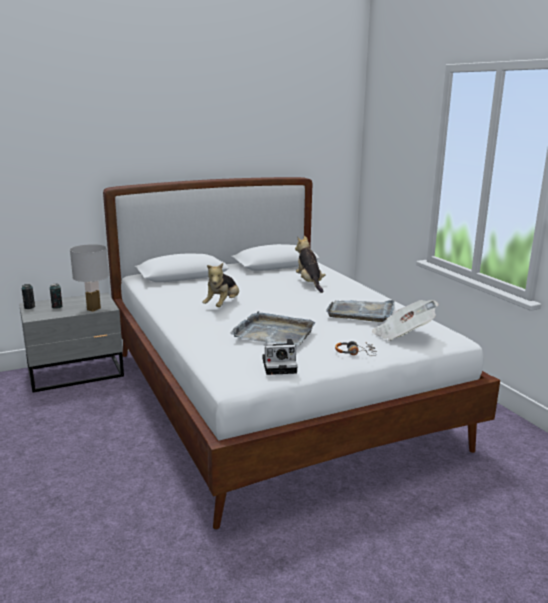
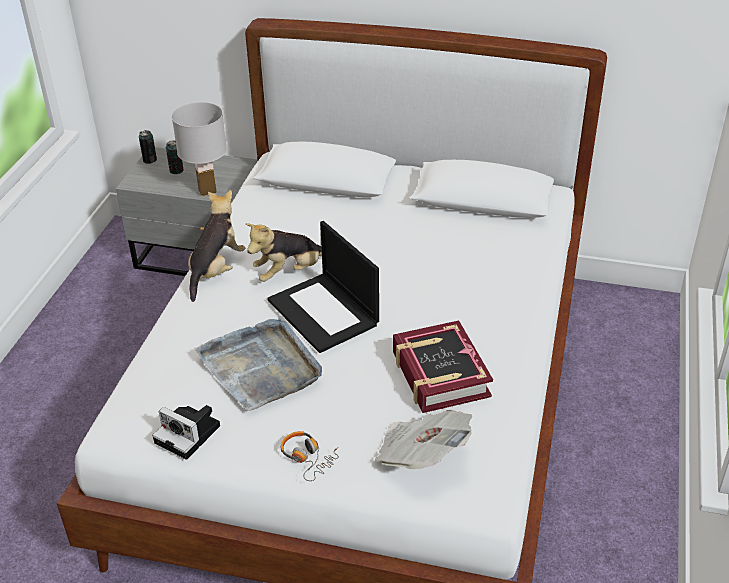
camera: 40 degrees right, 20 degrees up
(270, 310) = (324, 312): none -> laptop
(309, 283) = (466, 269): plush toy -> plush toy (216, 270)
(361, 312) = (439, 374): grey tray -> book

